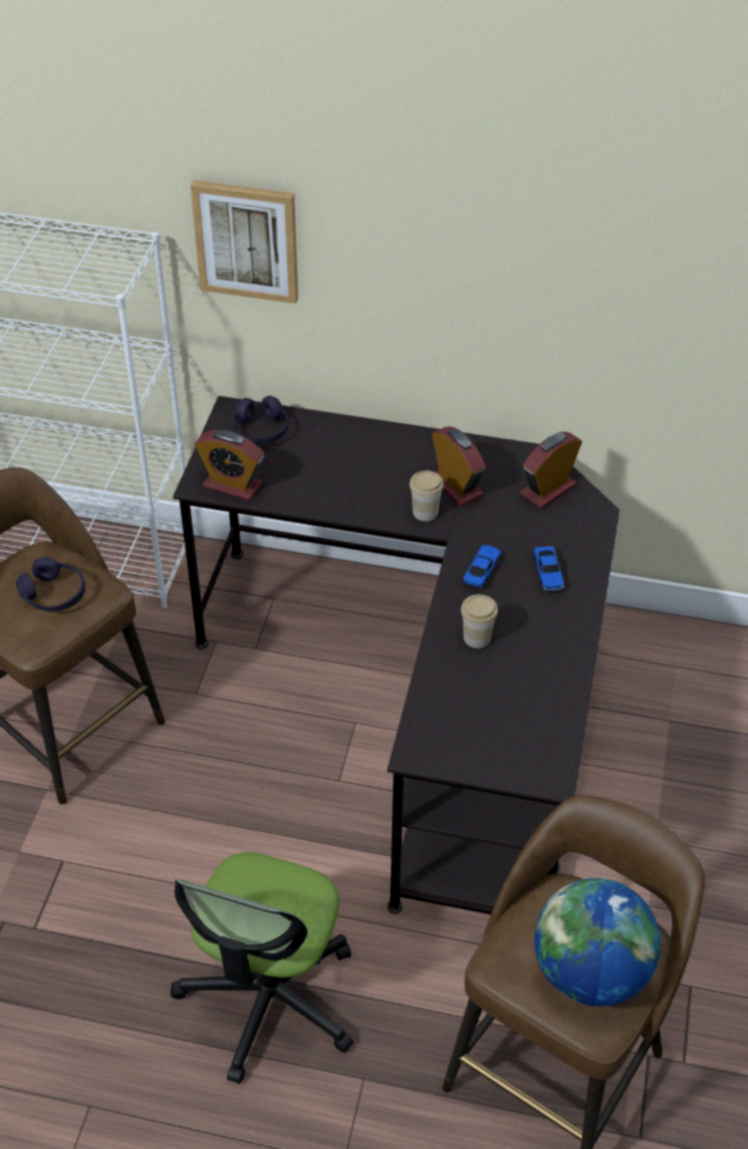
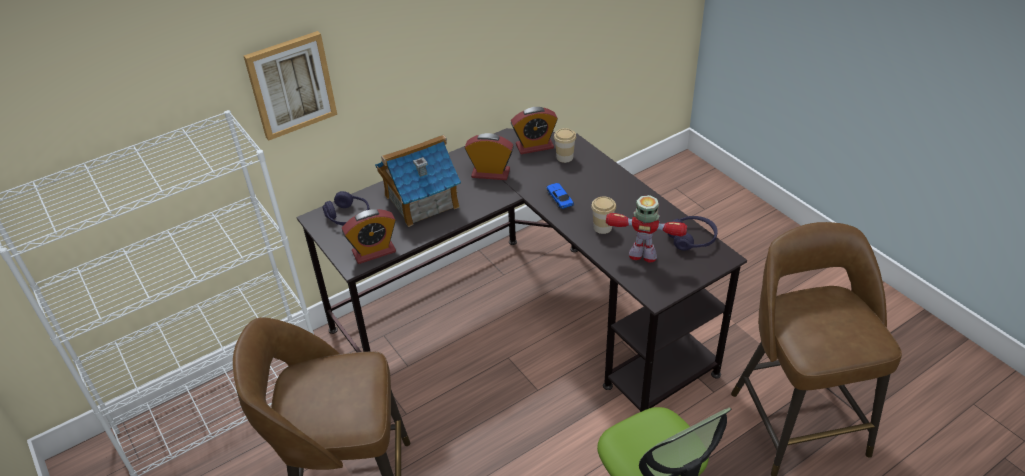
camera: 45 degrees left, 5 degrees down
(54, 594) = (339, 387): purple headphones -> purple headphones (691, 239)
(346, 465) = (421, 201): none -> toy house
(425, 512) = (494, 194): cup -> cup (564, 157)
(470, 702) = (643, 255): none -> toy robot
(548, 490) = (534, 146): alarm clock -> alarm clock turned 105 degrees counterclockwise
(548, 573) = (589, 179): toy car -> none
(589, 972) = (846, 325): globe -> none

